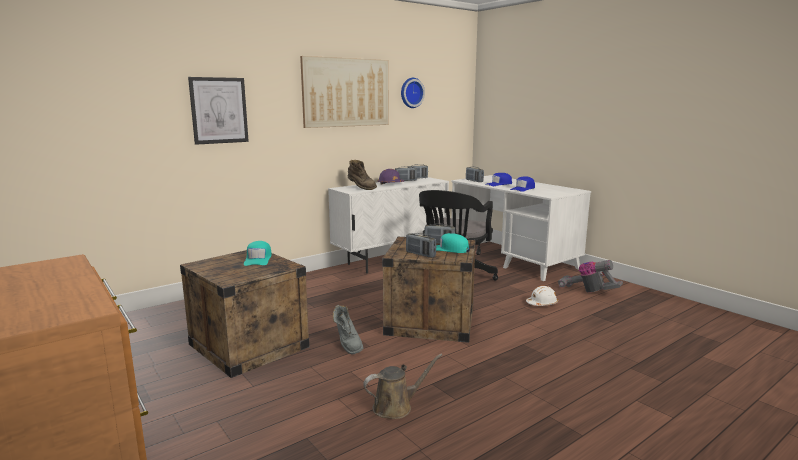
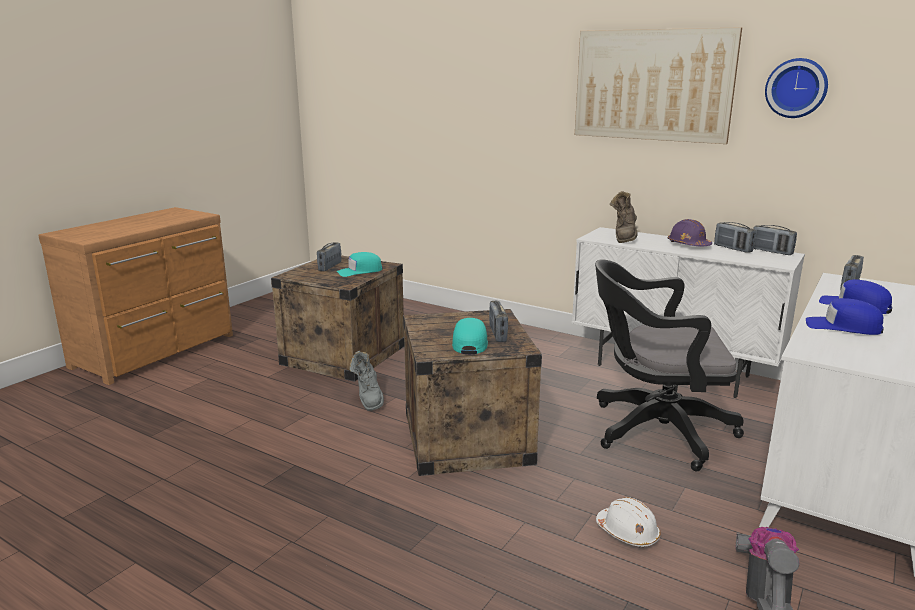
camera: 70 degrees right, 5 degrees up
(219, 110) = (476, 104): picture -> none
(347, 345) = (368, 399): grey boot -> grey boot turned 60 degrees counterclockwise
(396, 407) = (240, 452): brown watering can -> none
(420, 254) = (431, 330): radio -> radio (330, 267)

